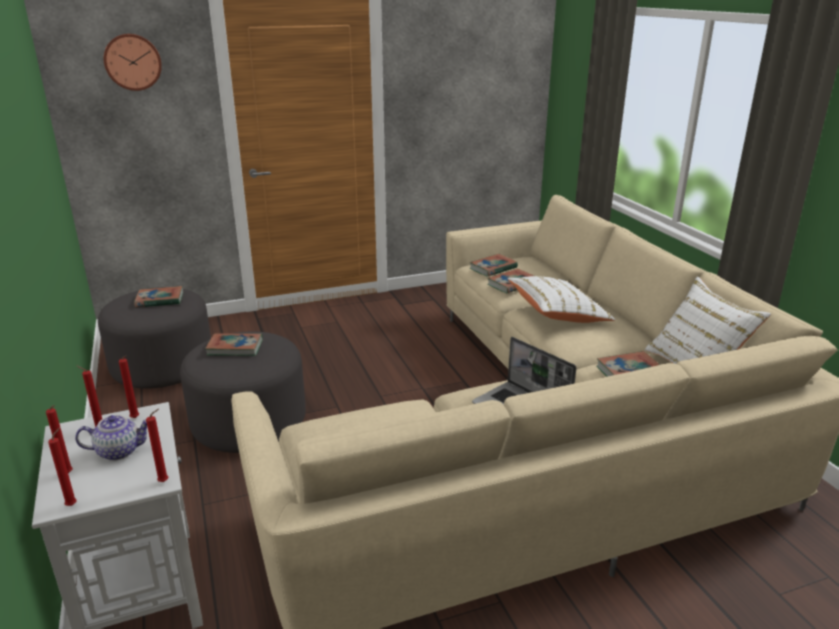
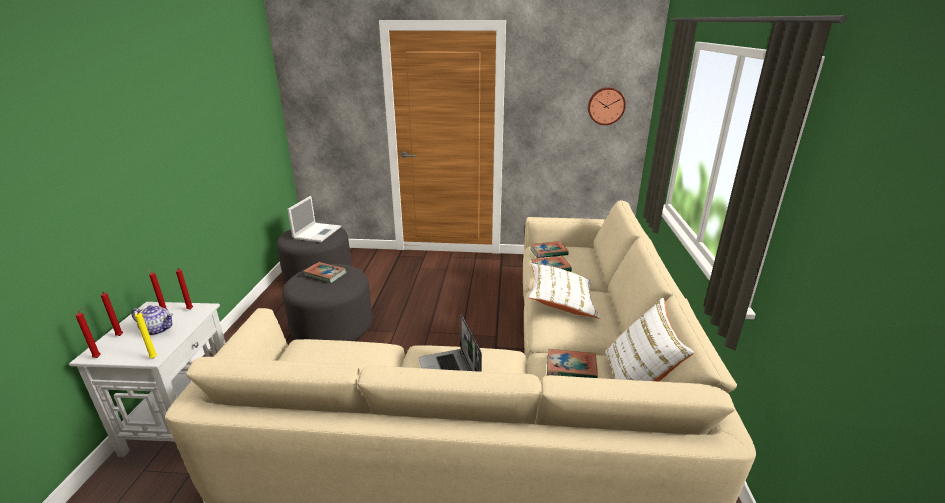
camera: 25 degrees right, 0 degrees up
(133, 62) = (330, 73): wall clock -> wall clock (606, 106)
(160, 300) = (317, 232): book -> laptop
(165, 481) = (155, 358): red candle -> yellow candle

